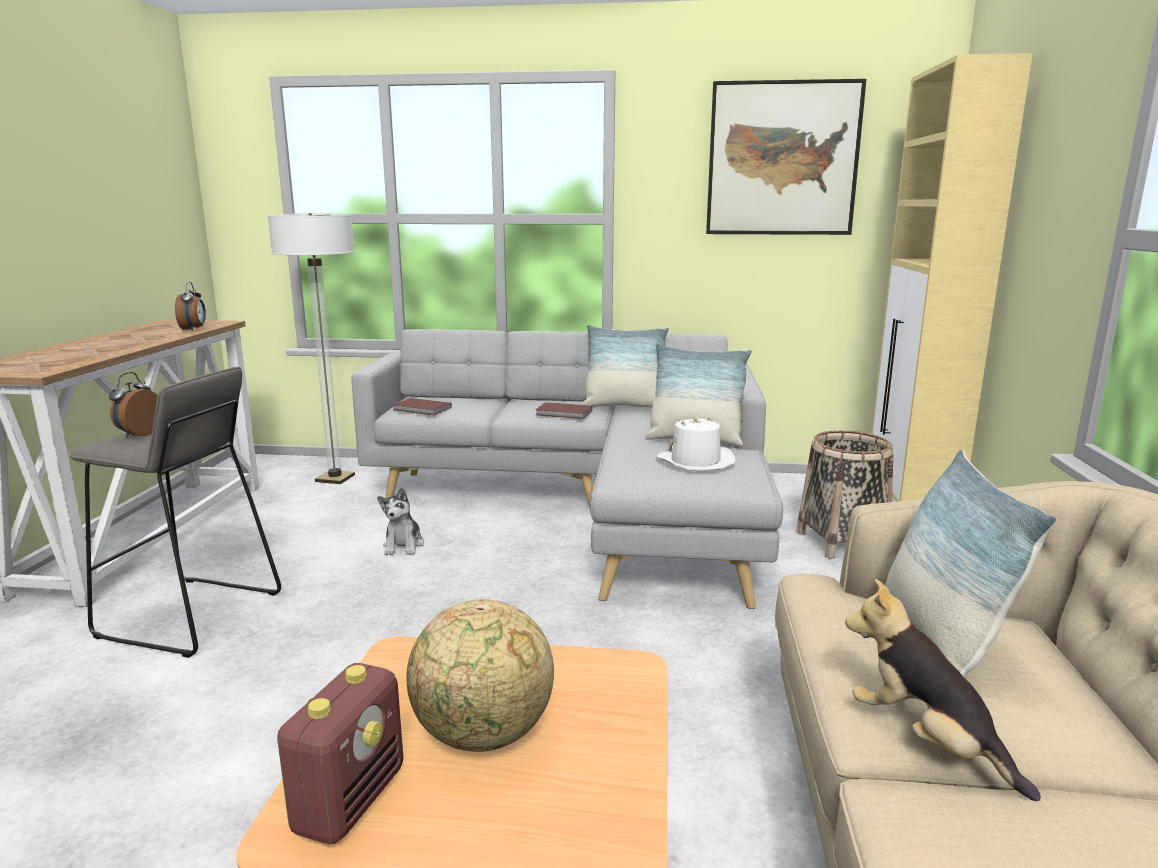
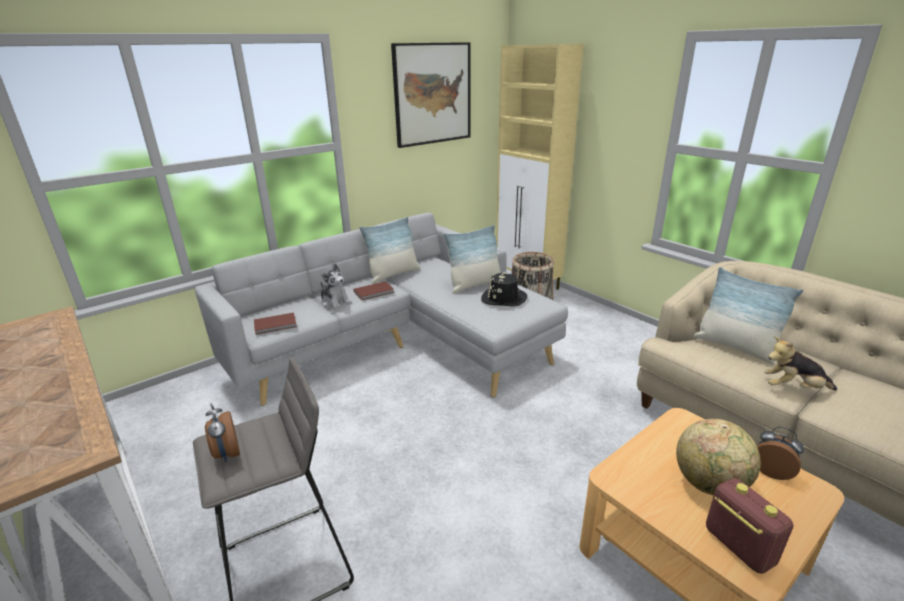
camera: 45 degrees left, 10 degrees up
(194, 329) = (57, 335): alarm clock -> alarm clock (771, 471)
(335, 479) = (181, 407): floor lamp -> none
(403, 545) = (335, 427): plush toy -> plush toy (335, 302)
(695, 461) = (503, 298): white hat -> black hat

